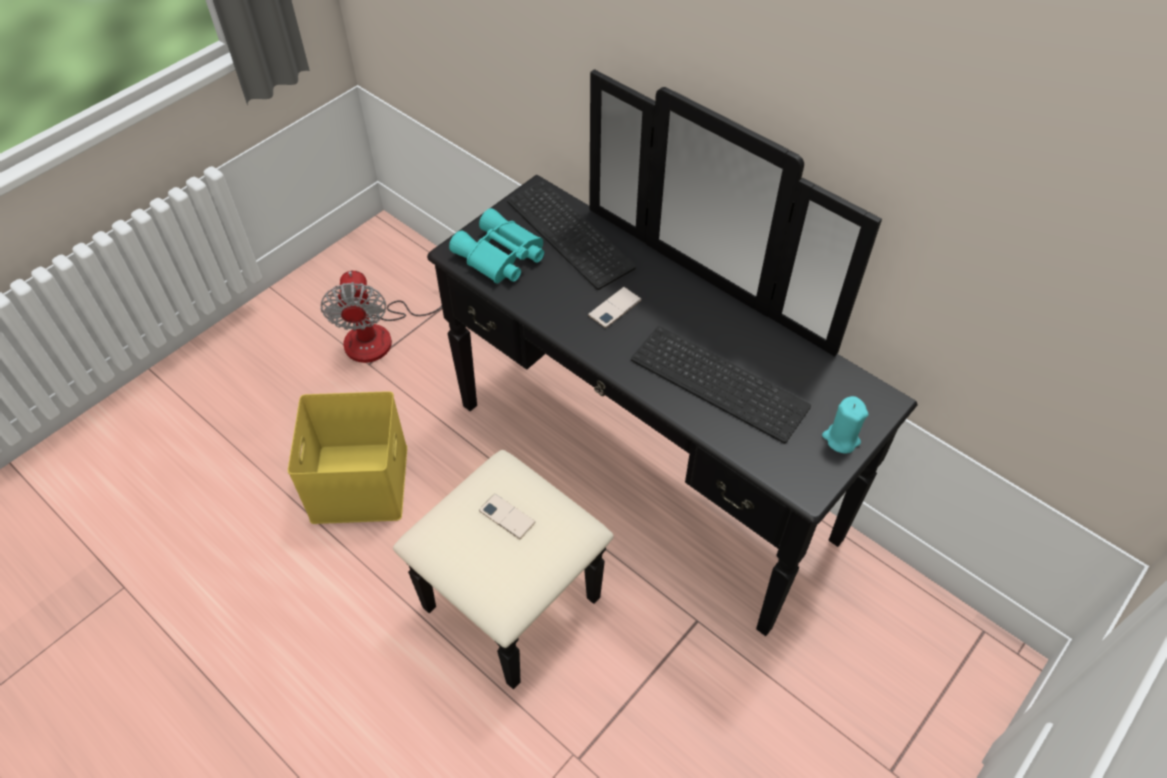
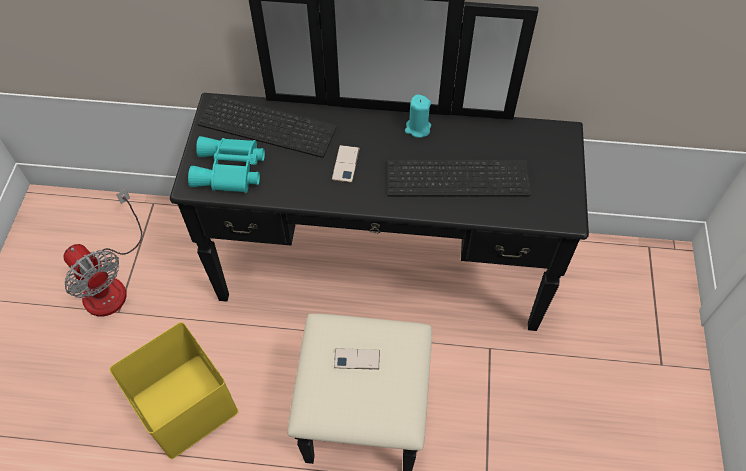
camera: 35 degrees left, 5 degrees up
(841, 439) = (559, 173): turquoise candle -> turquoise candle (417, 128)

